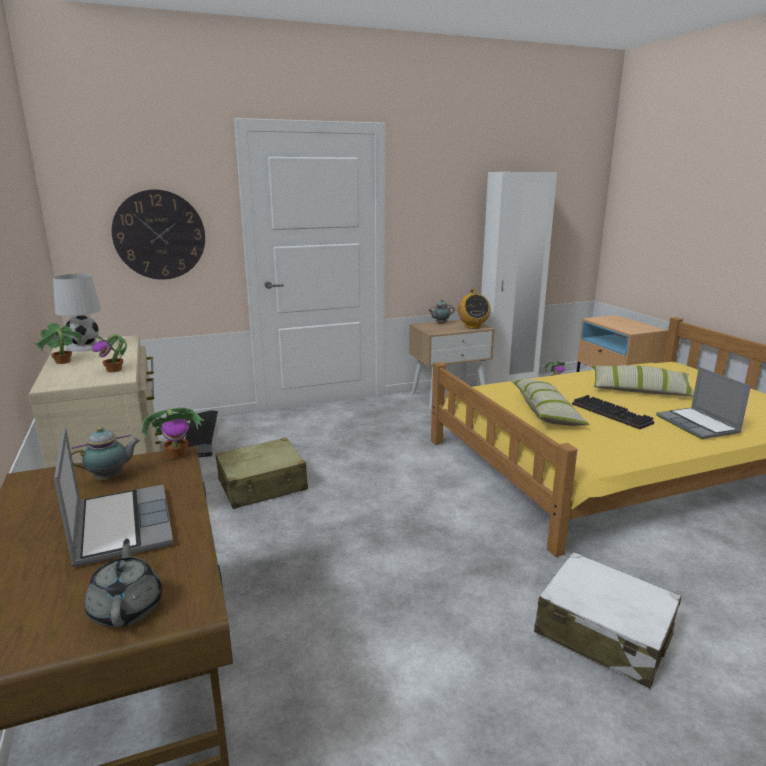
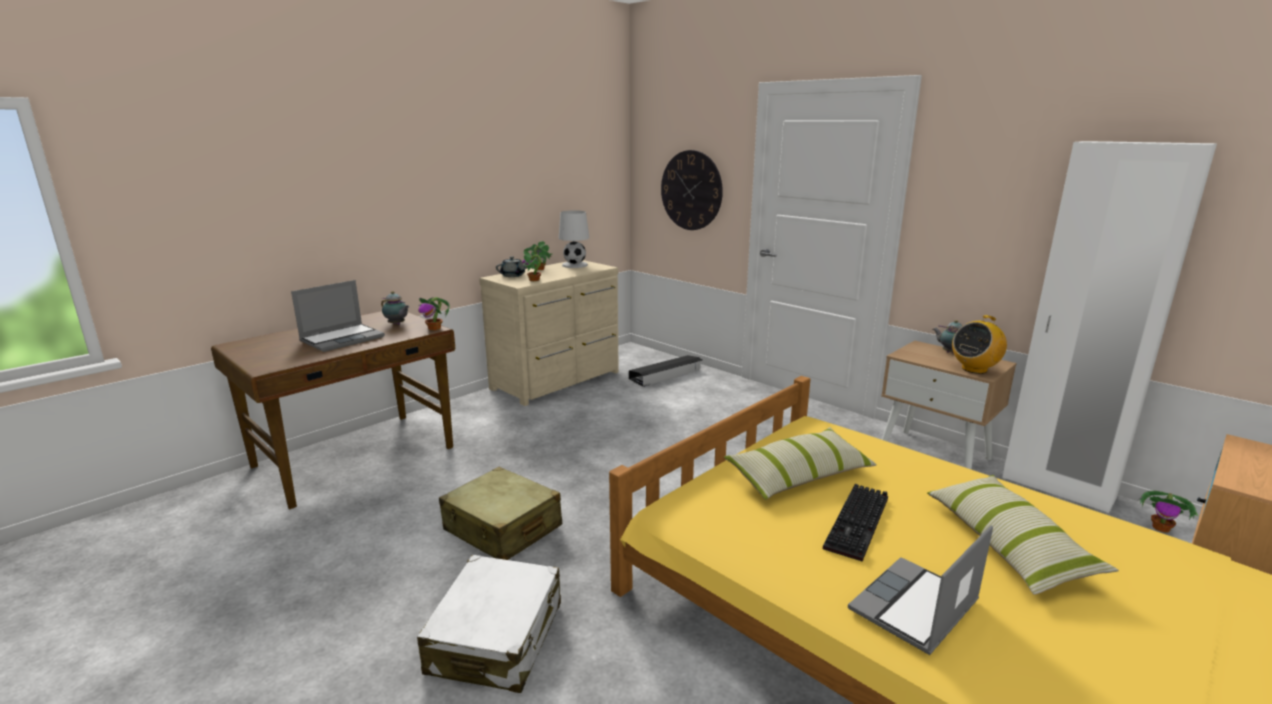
camera: 65 degrees right, 0 degrees up
(127, 608) = (266, 358): grey teapot -> grey teapot (513, 275)
(263, 485) = (617, 417): beige suitcase -> beige suitcase (502, 528)

